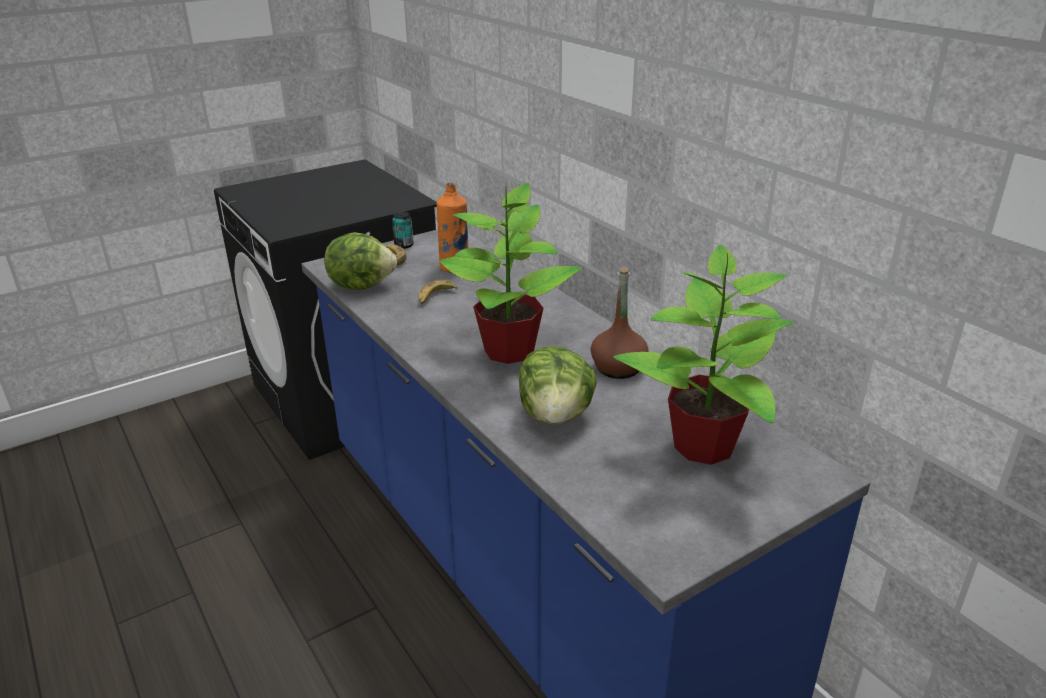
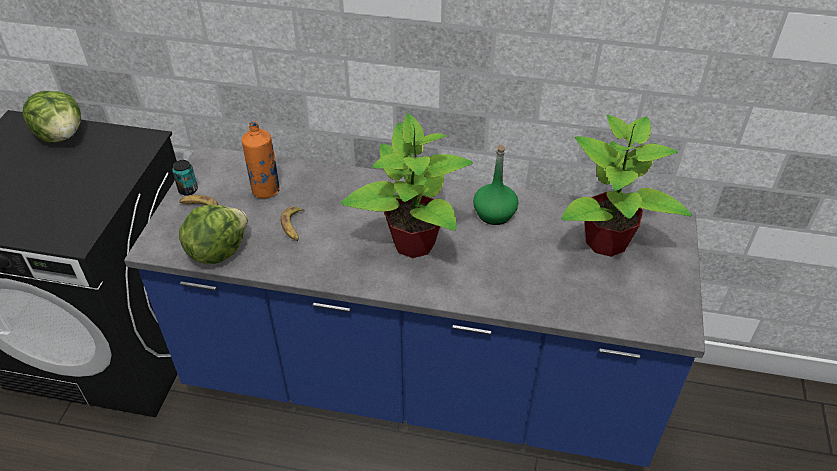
camera: 45 degrees left, 15 degrees up
(556, 416) = (510, 274): lettuce -> lettuce (62, 135)
(618, 368) = (494, 214): brown bottle -> green bottle

